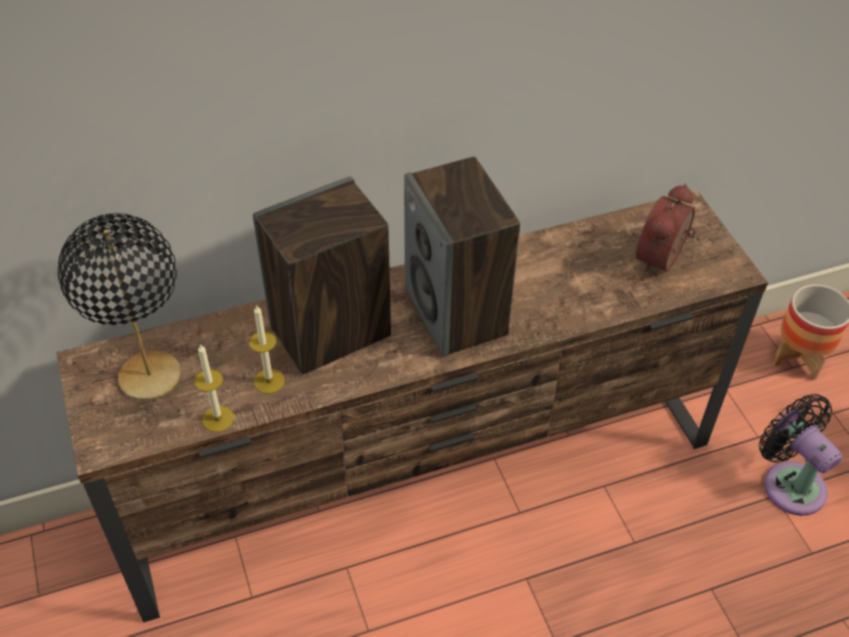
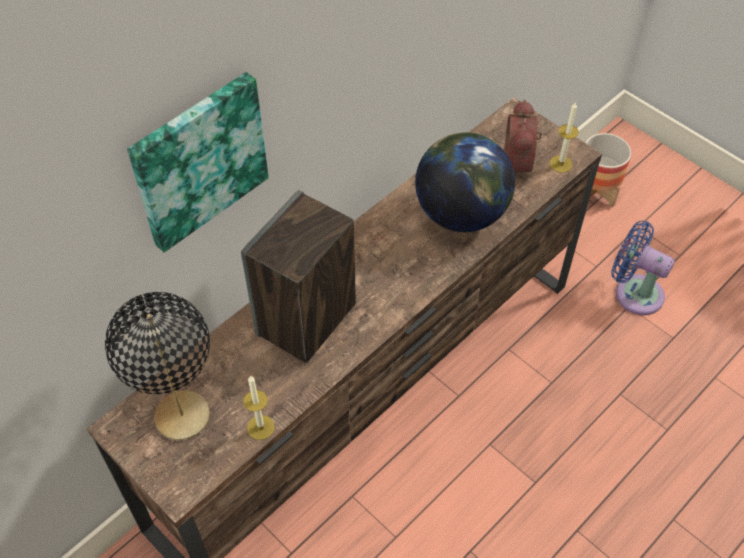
camera: 25 degrees left, 5 degrees up
(232, 95) = (198, 160): none -> picture
(269, 381) = (282, 379): candle -> candle (561, 164)
(457, 312) = (394, 264): speaker -> none
(563, 287) = (461, 213): none -> globe
(789, 483) = (634, 292): black fan -> blue fan

